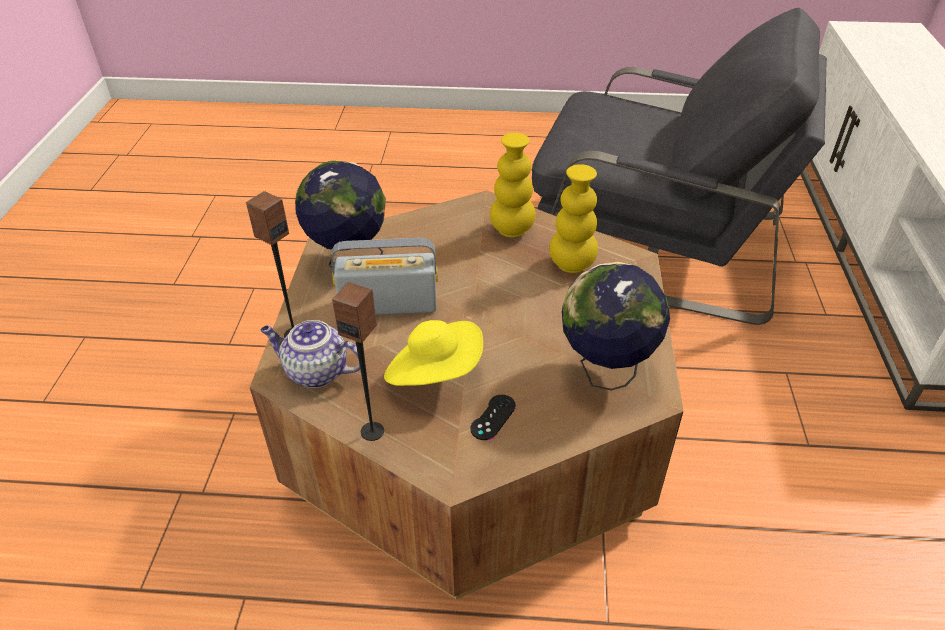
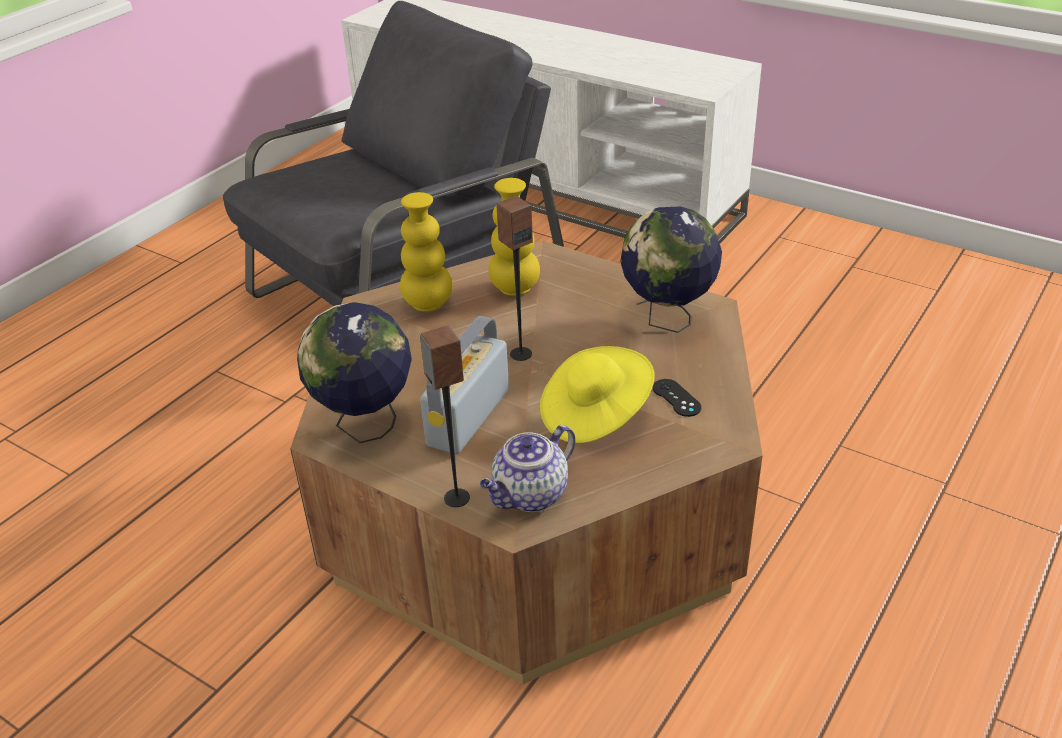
camera: 60 degrees left, 5 degrees down
(372, 431) = (642, 477): speaker -> speaker (520, 354)

